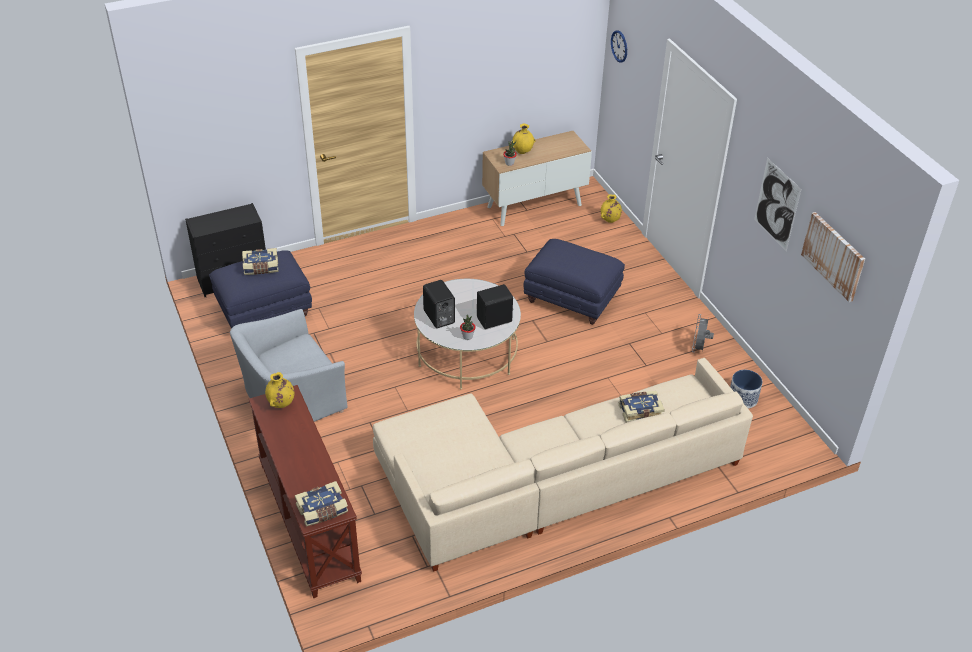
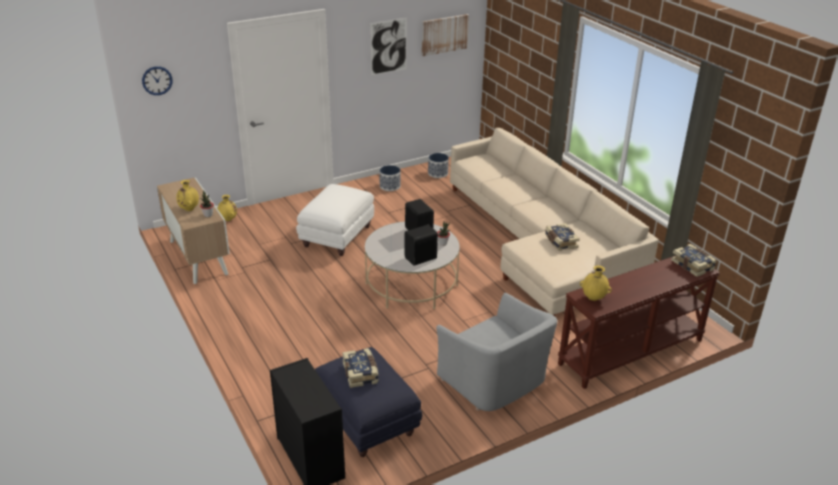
camera: 95 degrees left, 10 degrees down
(572, 299) = (337, 236): blue ottoman -> white ottoman
(640, 411) = (501, 176): book -> book (560, 242)
(699, 348) = (390, 186): grey fan -> planter

